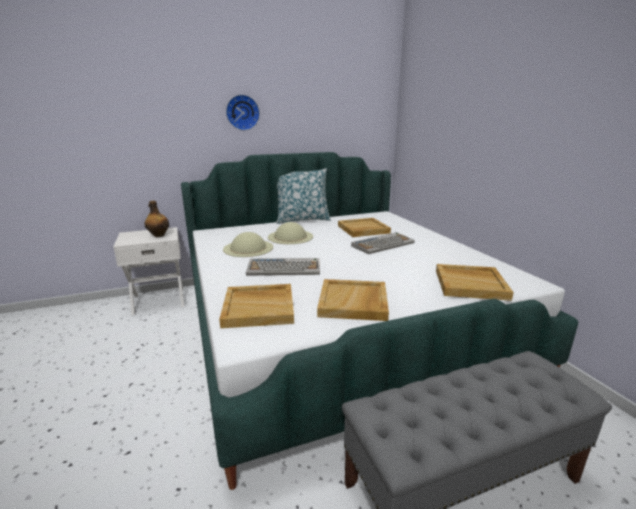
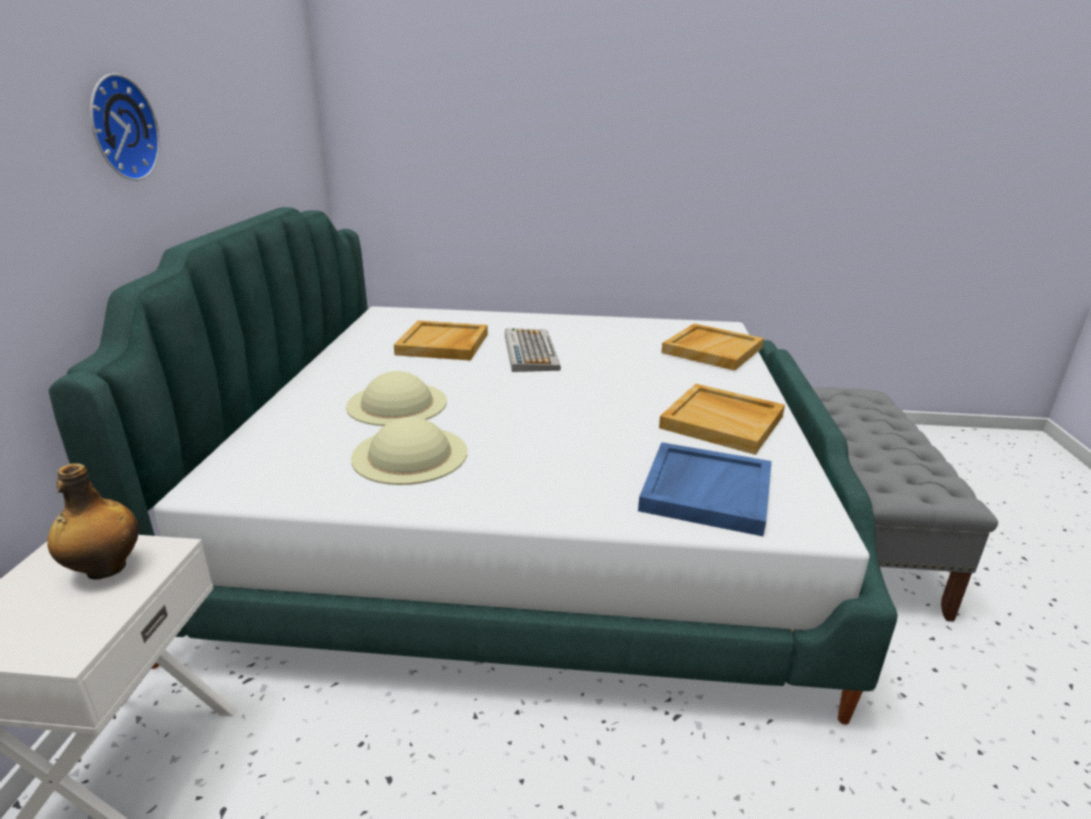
camera: 65 degrees left, 5 degrees up
(259, 307) = (705, 491): beige tray -> blue tray
(284, 268) = (559, 441): keyboard -> none
(302, 219) = (305, 371): pillow -> none

